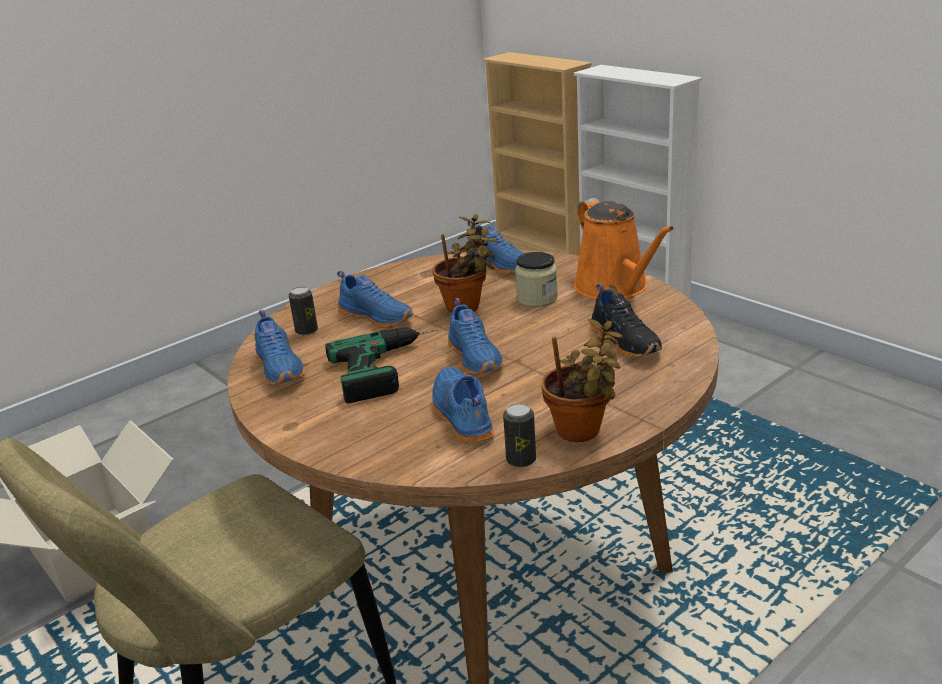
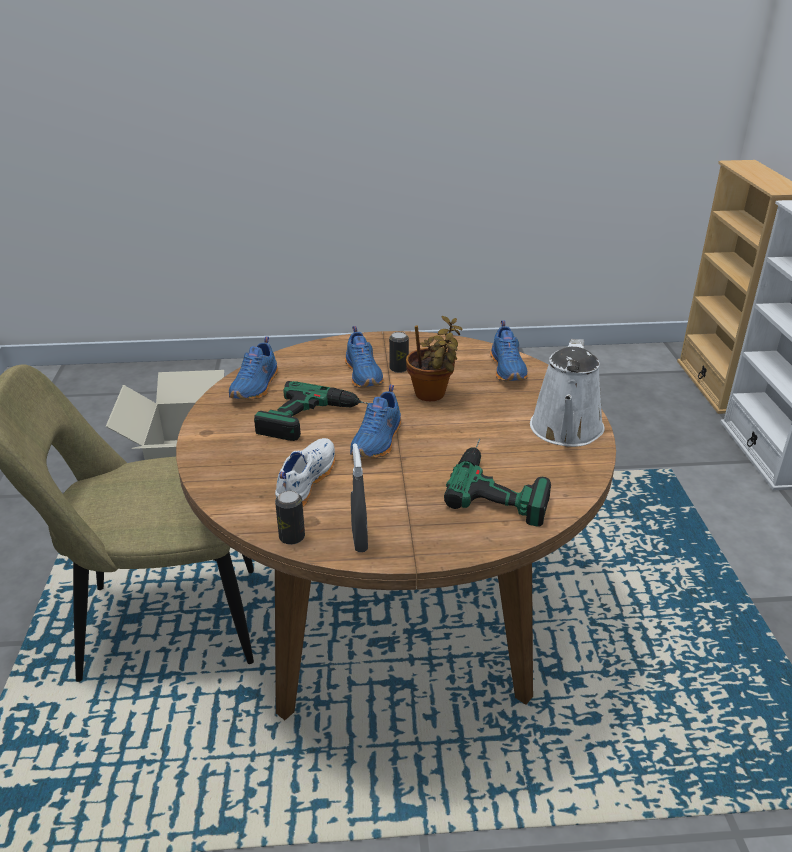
camera: 35 degrees right, 5 degrees up
(306, 331) = (308, 364): can -> can (399, 369)
(460, 416) = (304, 482): blue shoe -> white shoe
(537, 298) = (492, 412): jar -> none
(582, 432) = (359, 540): potted plant -> grey spray bottle
(615, 287) = (566, 431): orange watering can -> white watering can
(626, 342) = (501, 484): black shoe -> power drill

